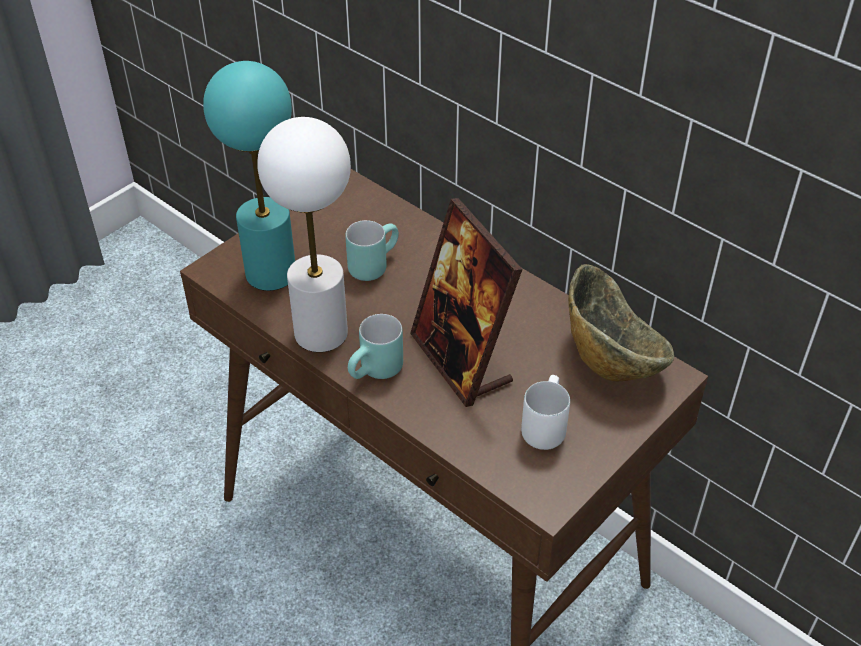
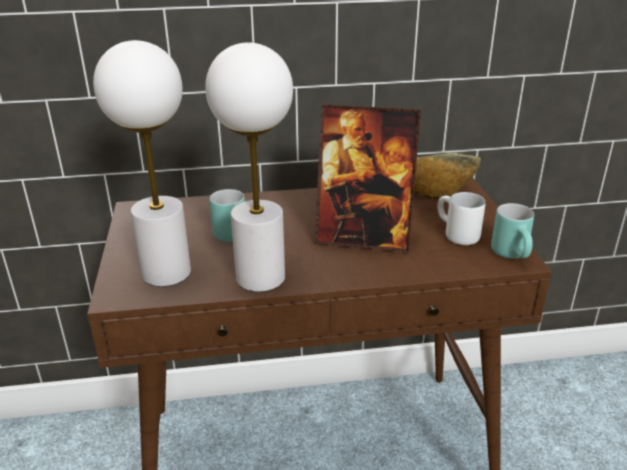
camera: 50 degrees left, 15 degrees down
(271, 273) = (166, 272): turquoise table lamp -> white table lamp
(377, 373) = (332, 272): turquoise mug -> turquoise mug (514, 255)

